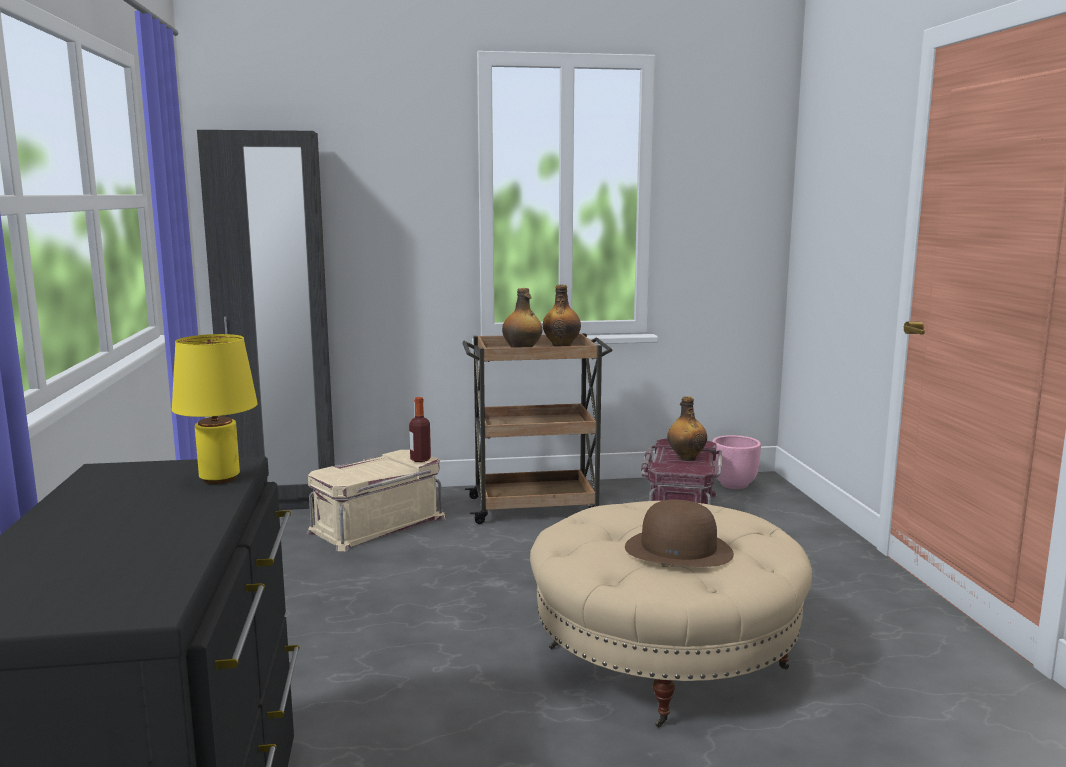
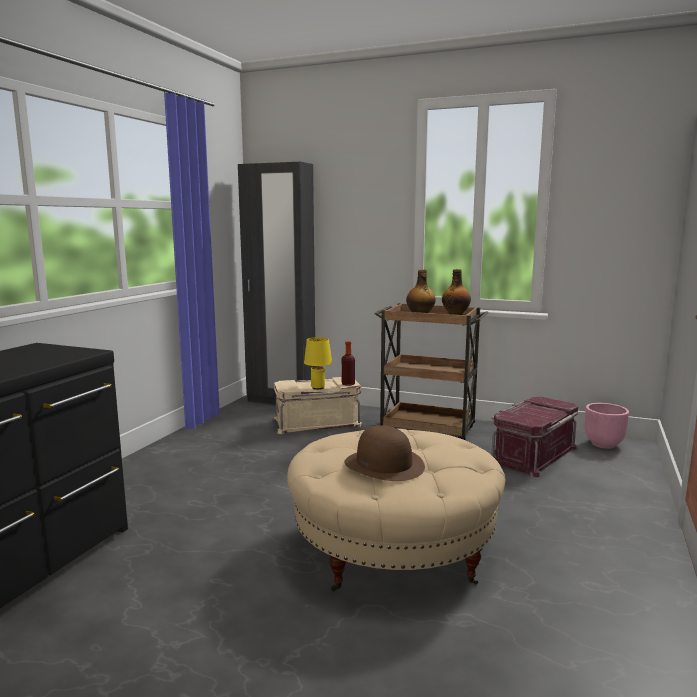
camera: 30 degrees right, 0 degrees up
(220, 478) = (65, 357): yellow table lamp -> yellow table lamp (318, 388)
(686, 458) = (538, 412): bottle -> none

